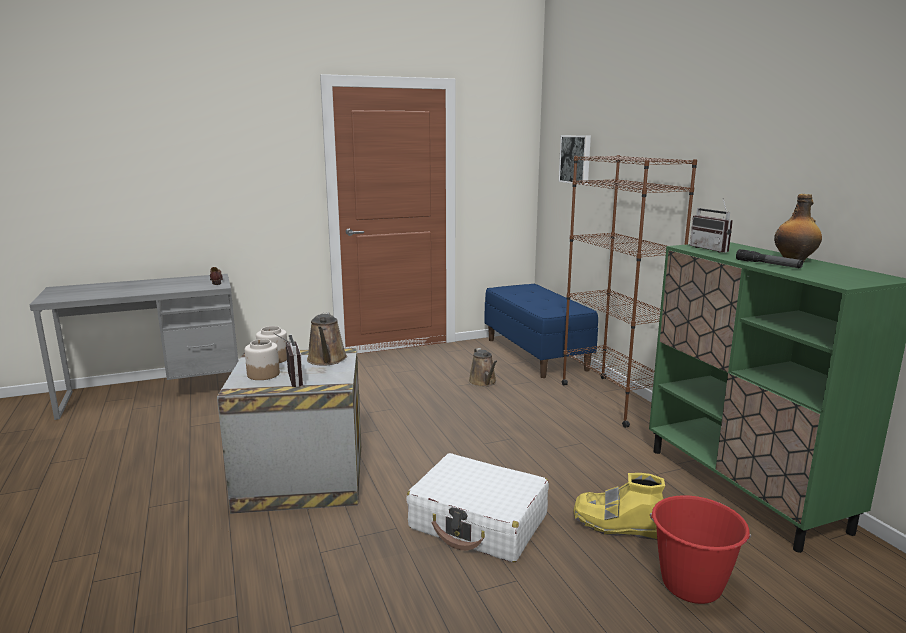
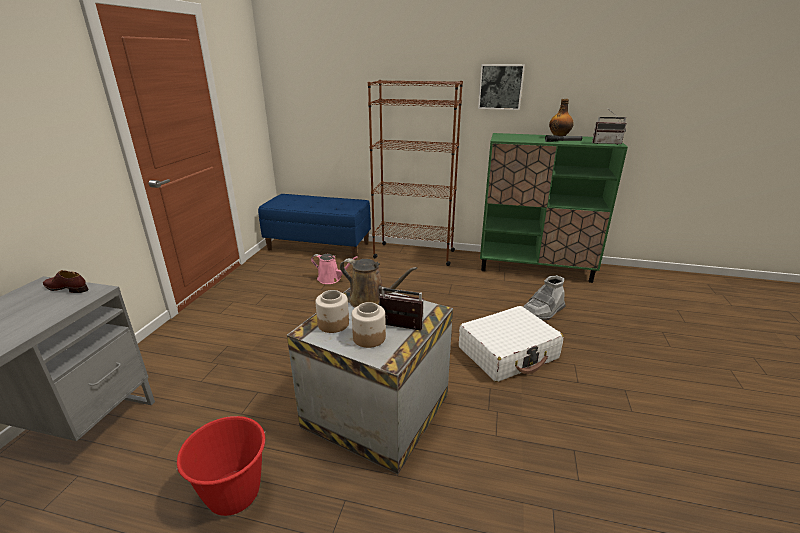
camera: 55 degrees left, 10 degrees up
(483, 382) = (331, 279): brown watering can -> pink watering can
(576, 159) = (320, 84): picture -> picture (500, 87)
(618, 525) = (543, 312): yellow boot -> grey boot
(691, 585) = (603, 317): red bucket -> red bucket (234, 493)
(712, 249) = (513, 138): radio -> radio (606, 143)

